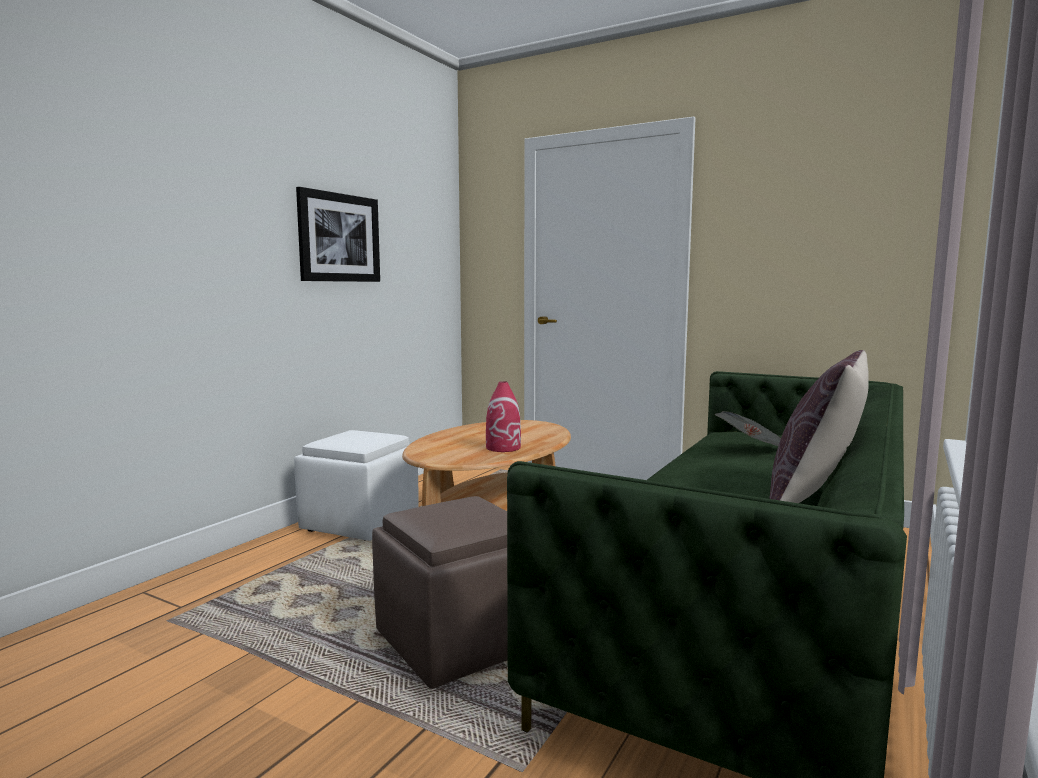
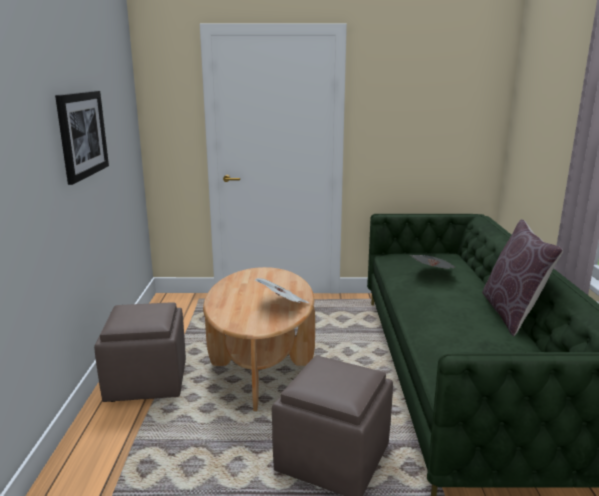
camera: 30 degrees left, 10 degrees up
(360, 523) = (146, 381): white ottoman -> brown ottoman
(503, 448) = (282, 304): red vase -> newspaper

